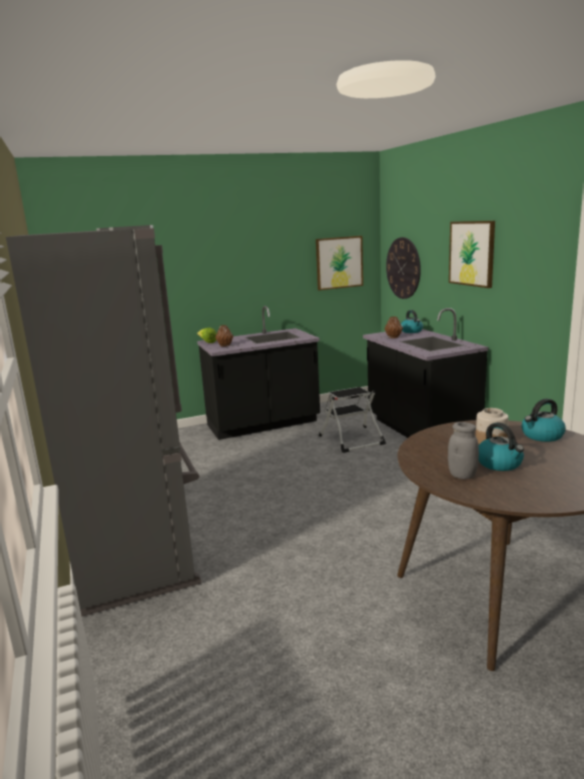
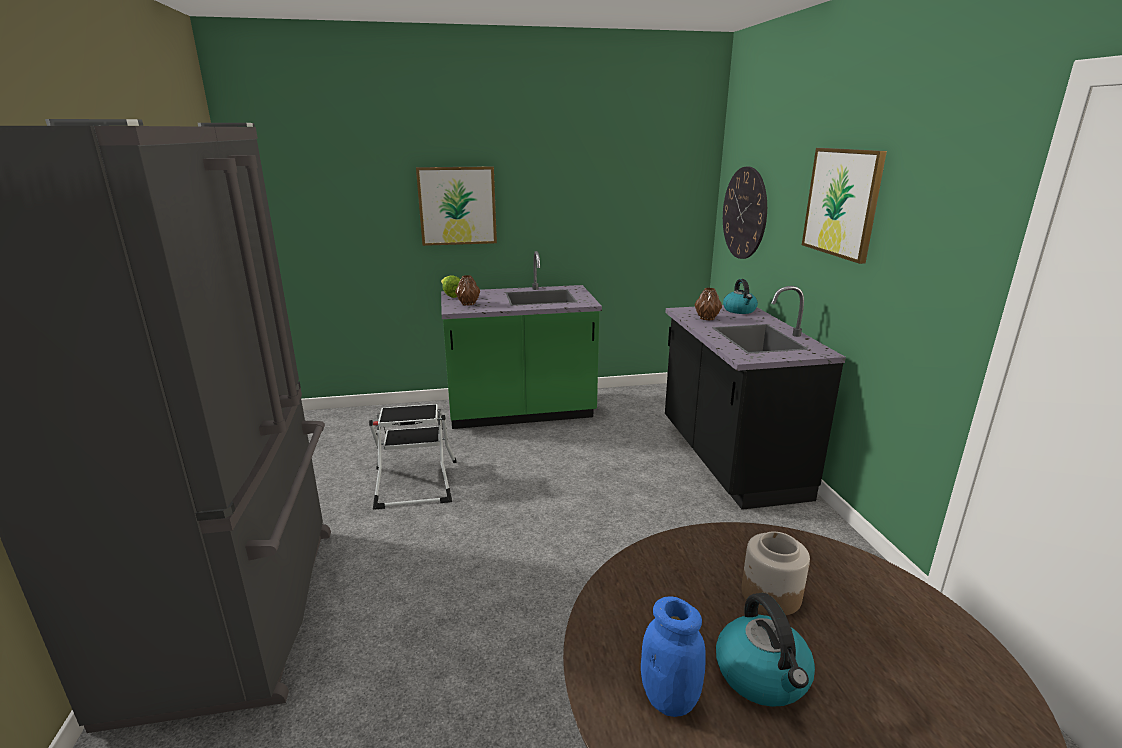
camera: 10 degrees right, 5 degrees up
(263, 424) = (521, 413): black counter -> green counter
(339, 262) = (655, 197): picture -> picture (457, 206)
(352, 438) = (628, 456): step ladder -> step ladder (415, 482)
(462, 475) = (669, 699): grey jar -> blue jar
(542, 436) = (879, 600): kettle -> none

